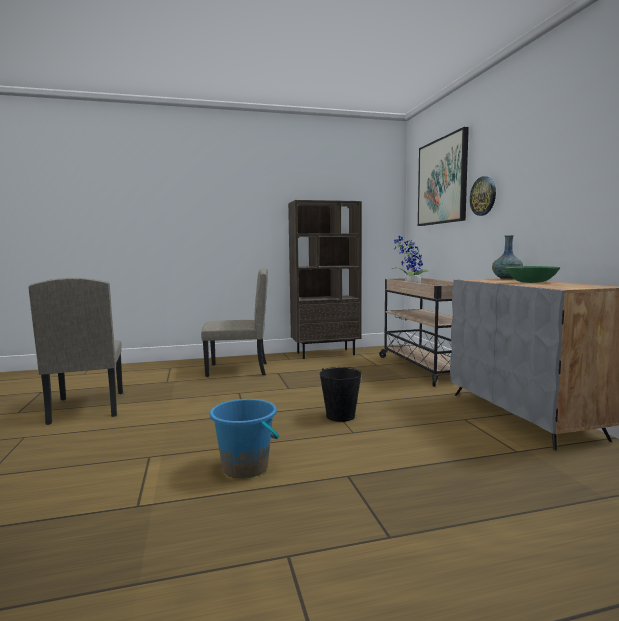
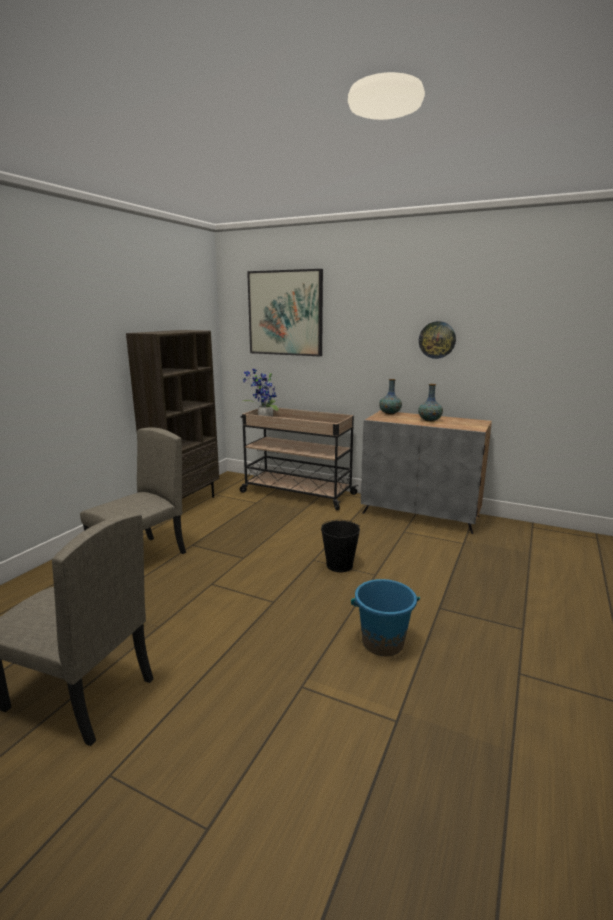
camera: 50 degrees left, 10 degrees up
(483, 196) = (345, 337): wall clock -> wall clock (437, 340)
(530, 282) = (429, 420): green bowl -> vase

